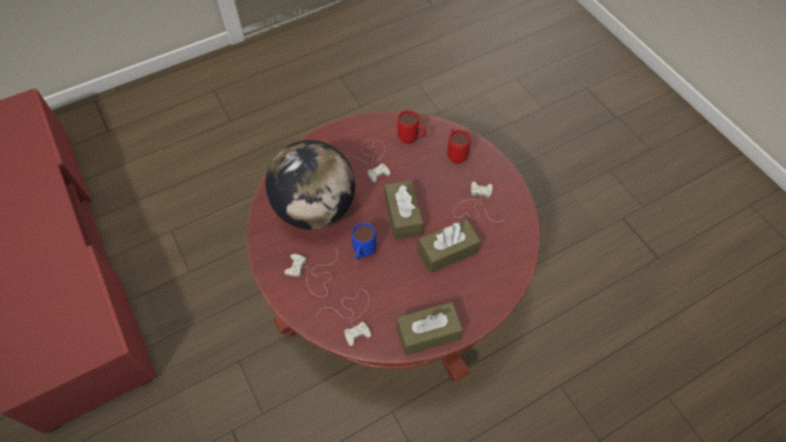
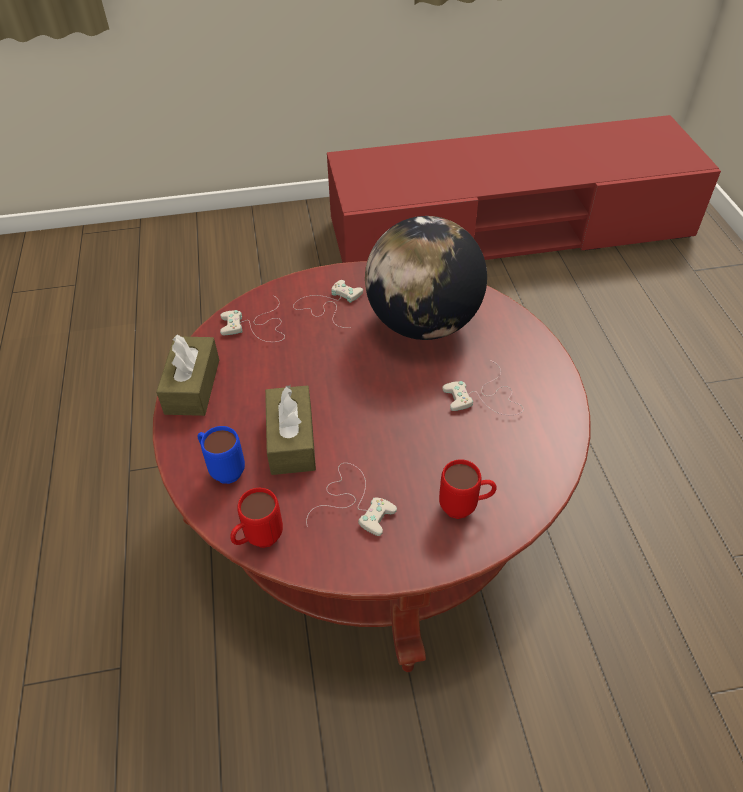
camera: 110 degrees right, 10 degrees down
(363, 254) = (333, 353): blue mug -> blue mug (223, 469)
(403, 215) = (373, 407): brown tissue box -> none
(411, 140) = (514, 456): red mug -> red mug (258, 541)

